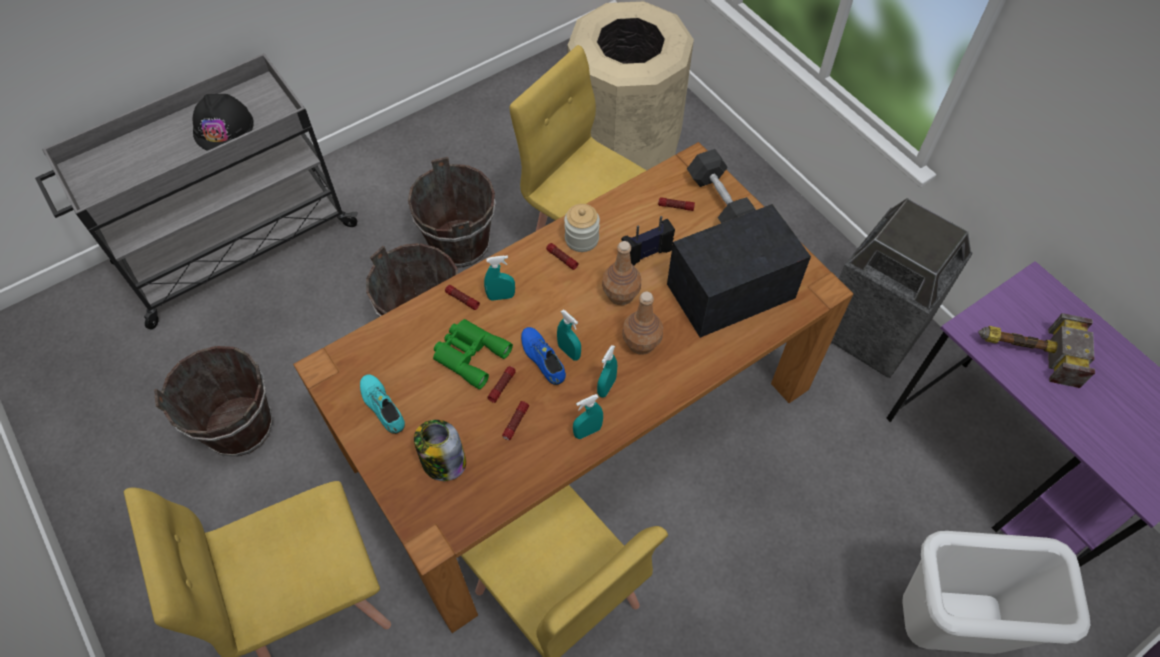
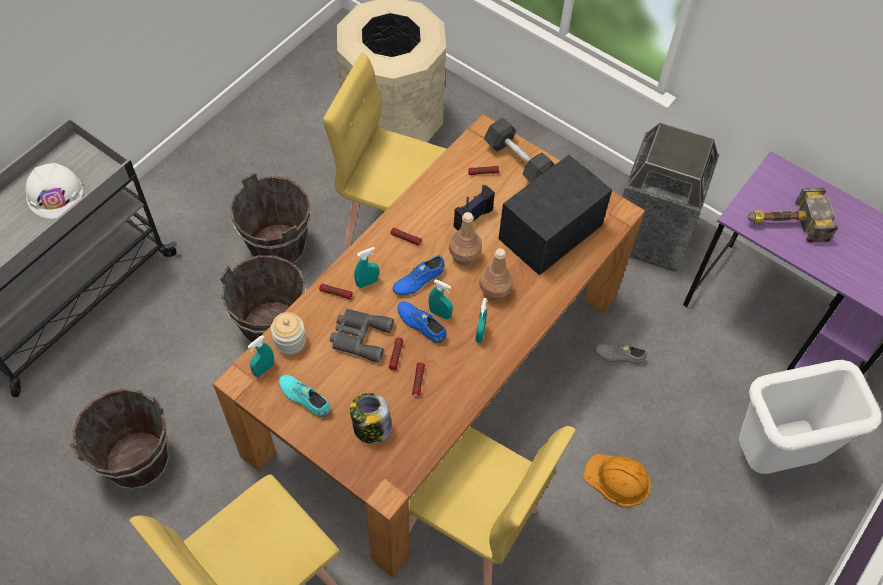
camera: 20 degrees left, 0 degrees up
(224, 128) = (55, 194): black hard hat -> white hard hat
(469, 354) = (359, 336): green binoculars -> grey binoculars
(558, 309) = (418, 281): none -> blue shoe
(581, 239) = (416, 218): jar -> jar (290, 341)
(587, 431) = (478, 372): turquoise spray bottle -> turquoise spray bottle (264, 369)
(744, 600) = (618, 480): none -> orange hard hat
(791, 457) = (619, 356): none -> grey shoe

